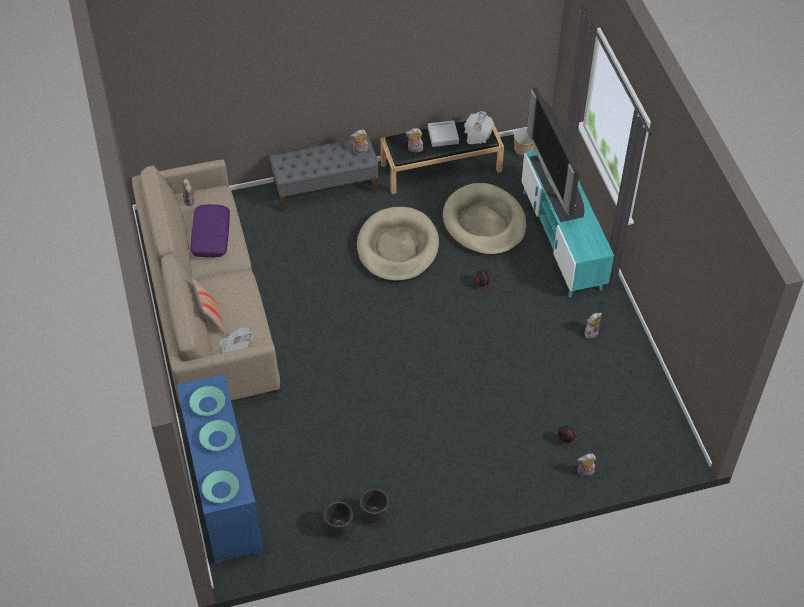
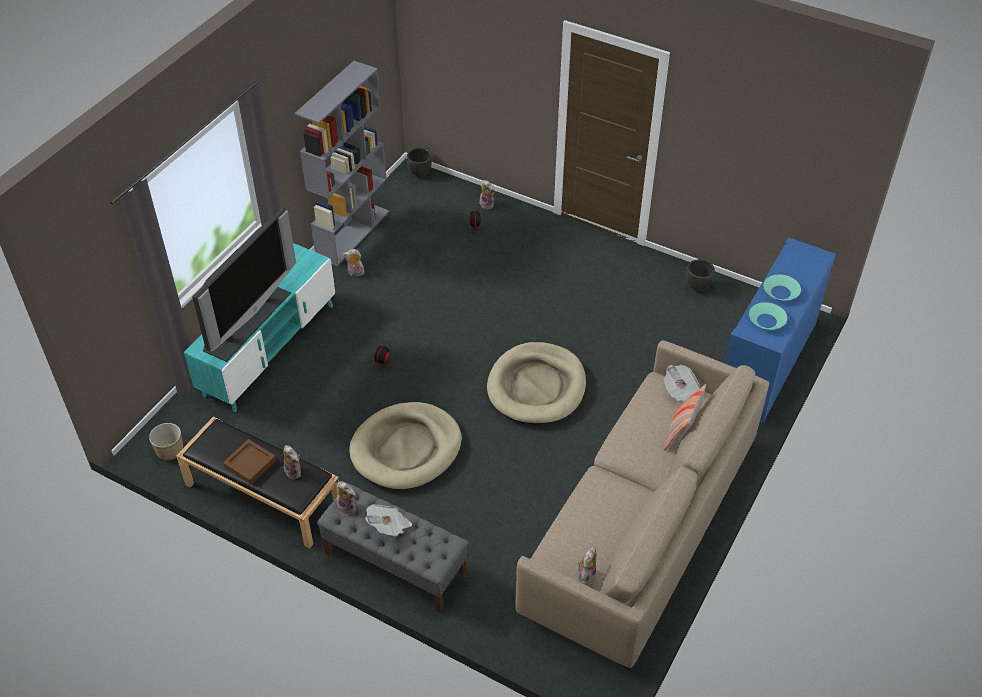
camera: 135 degrees left, 5 degrees down
(210, 235) = (603, 516): purple pillow -> none
(221, 489) = (808, 259): turquoise bowl -> none
(374, 513) = (662, 277): black planter -> black planter (419, 173)
(443, 136) = (250, 464): grey tray -> brown tray
(477, 134) = (220, 439): newspaper -> newspaper (389, 526)
(484, 223) = (305, 412): beige dog bed -> beige dog bed (536, 387)
(640, 361) = (352, 233): none -> grey bookcase

